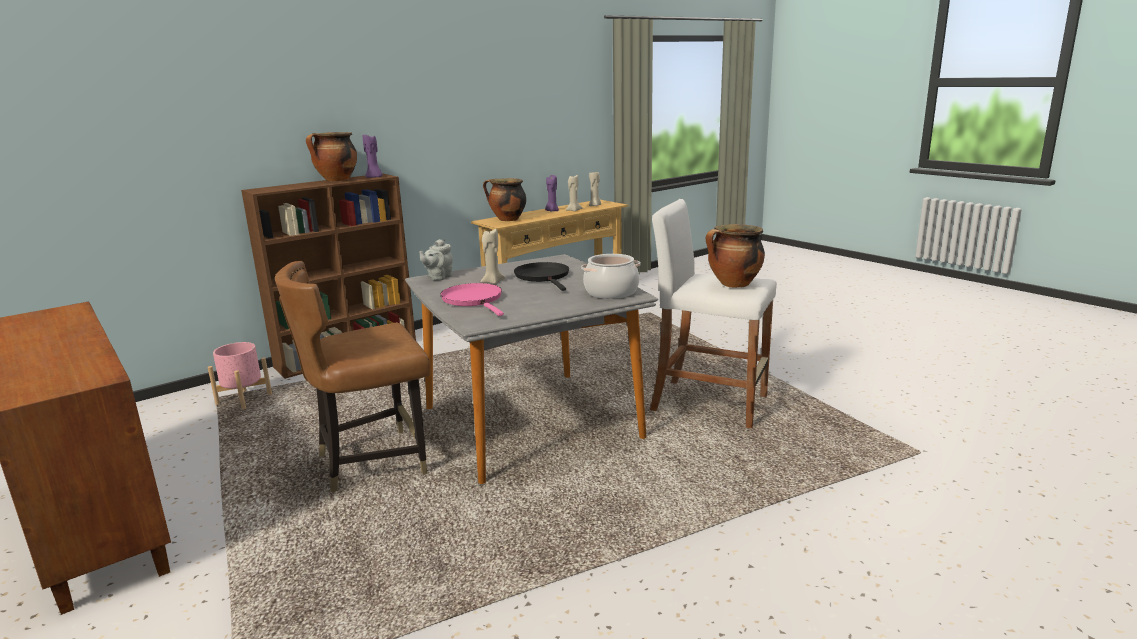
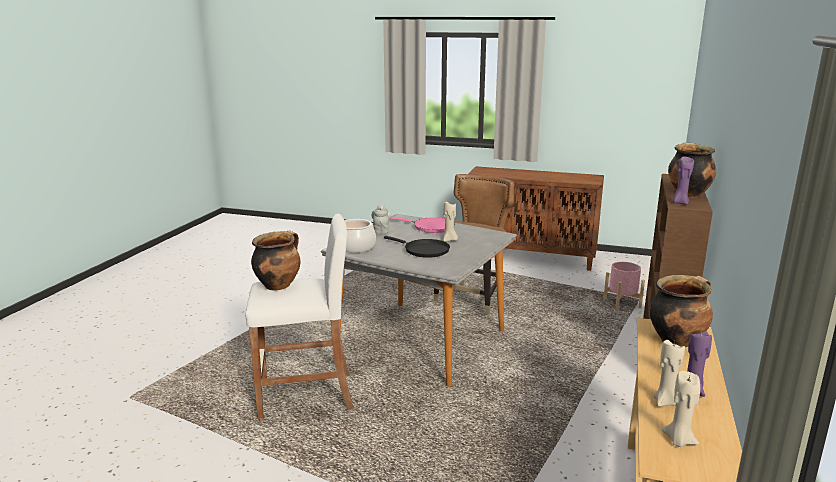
camera: 145 degrees right, 0 degrees up
(438, 277) = (493, 237): grey teapot -> grey teapot (381, 230)

